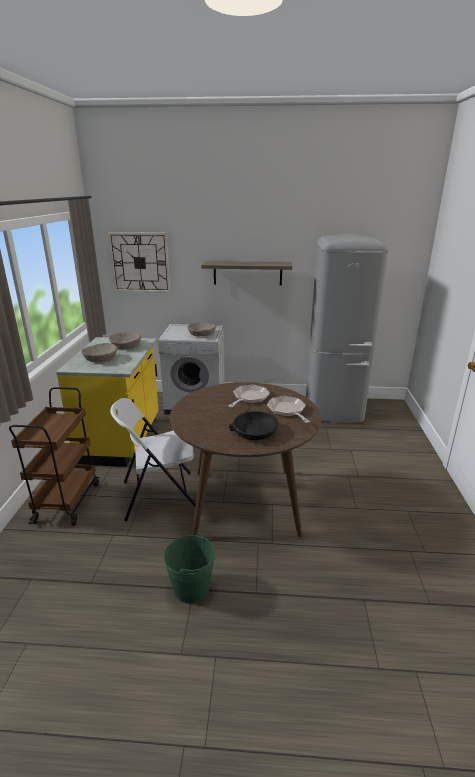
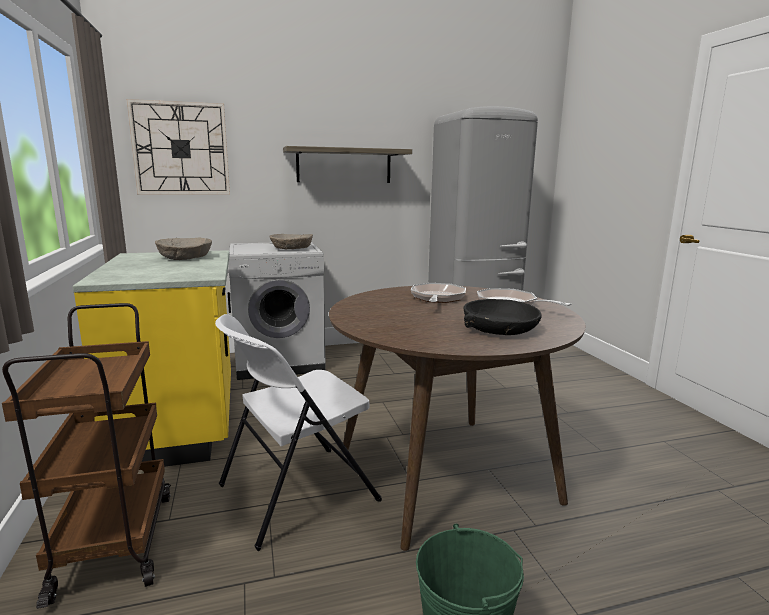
camera: 20 degrees left, 10 degrees down
(100, 359) = (152, 269): beige bowl -> none

